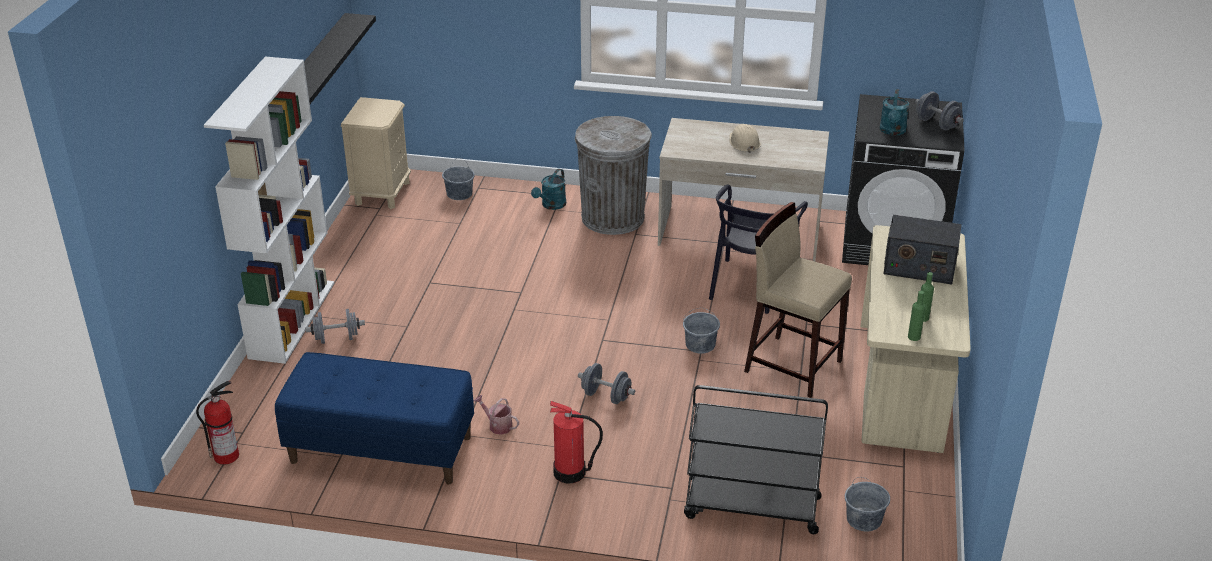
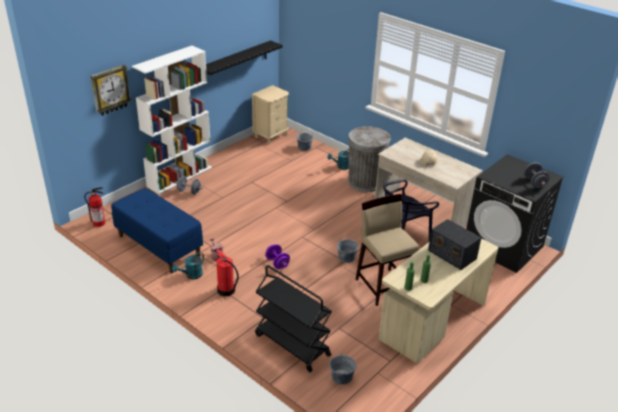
camera: 30 degrees right, 0 degrees up
(182, 184) = (110, 90): none -> wall clock
(606, 396) = (277, 263): grey dumbbell -> purple dumbbell
(892, 131) = (503, 178): turquoise watering can -> turquoise watering can (191, 275)

